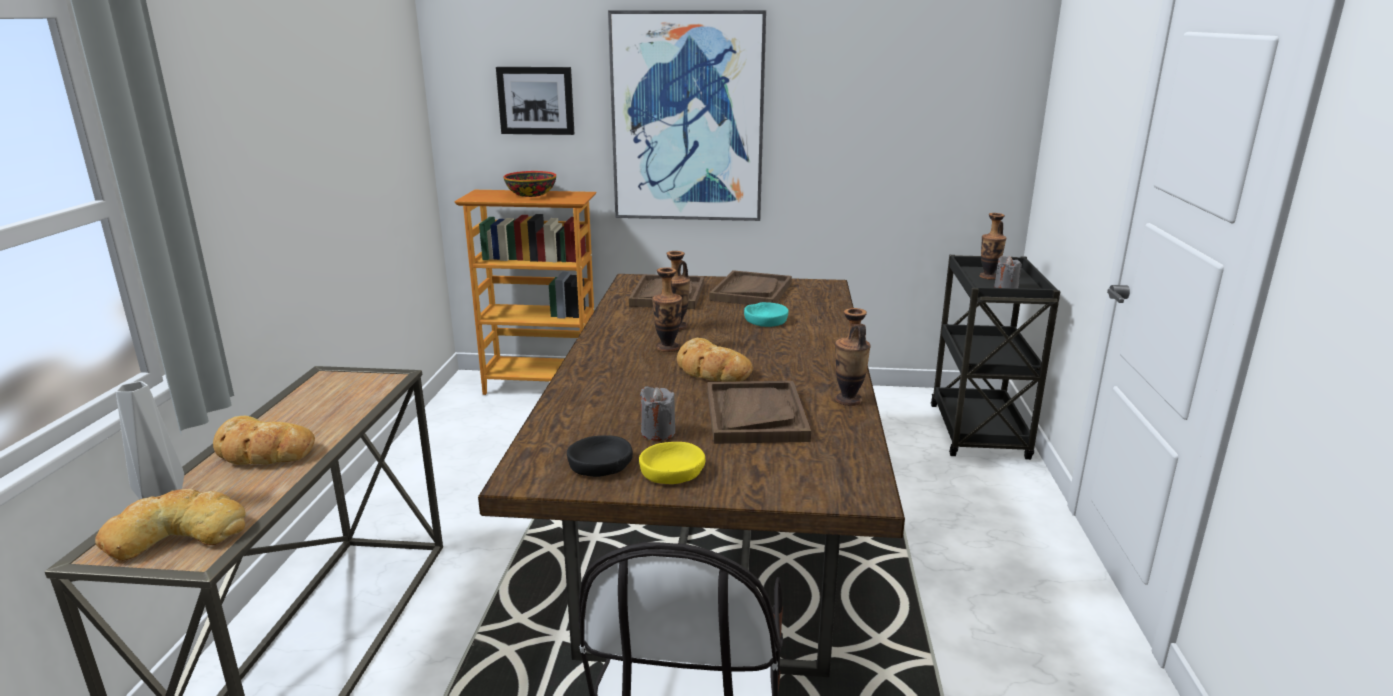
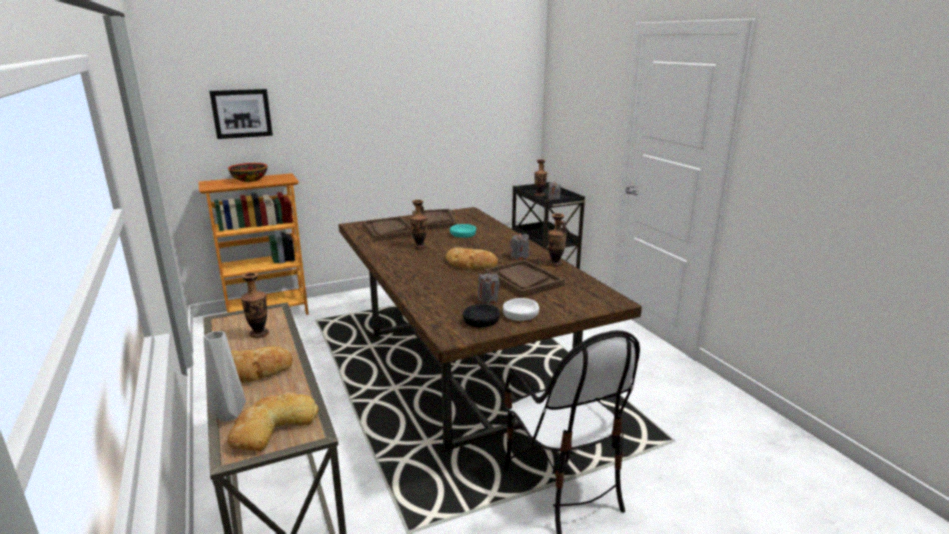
camera: 30 degrees left, 0 degrees up
(668, 348) = (431, 258): vase -> vase (259, 334)
(672, 471) = (521, 314): yellow bowl -> white bowl
(688, 118) = (350, 118): picture -> none
(805, 374) = (519, 256): none -> grey candle

